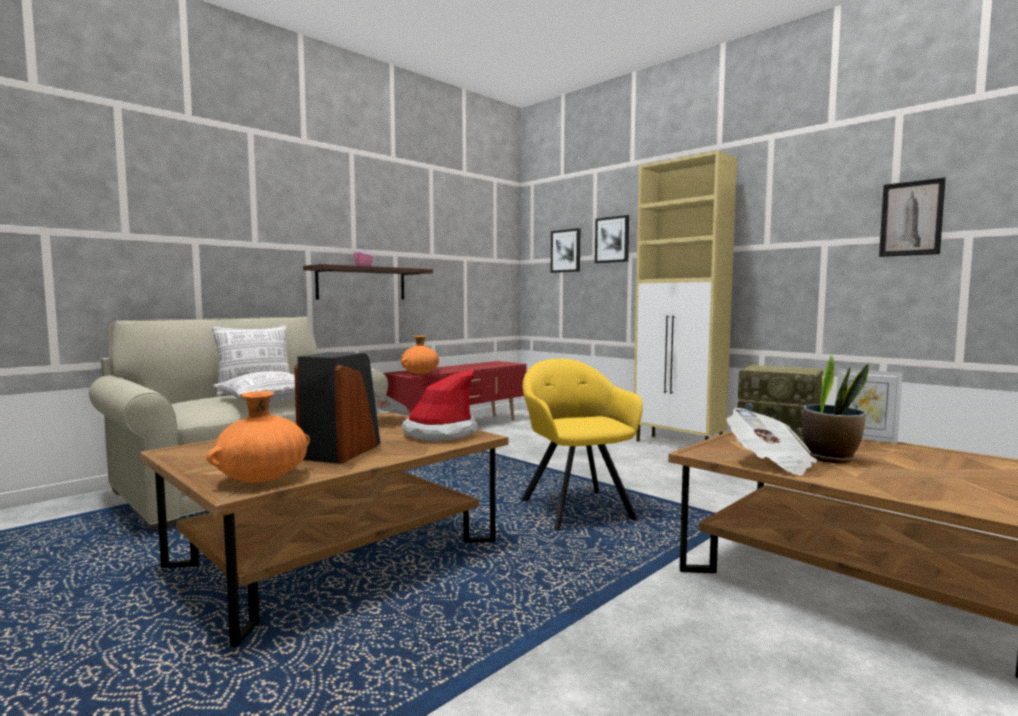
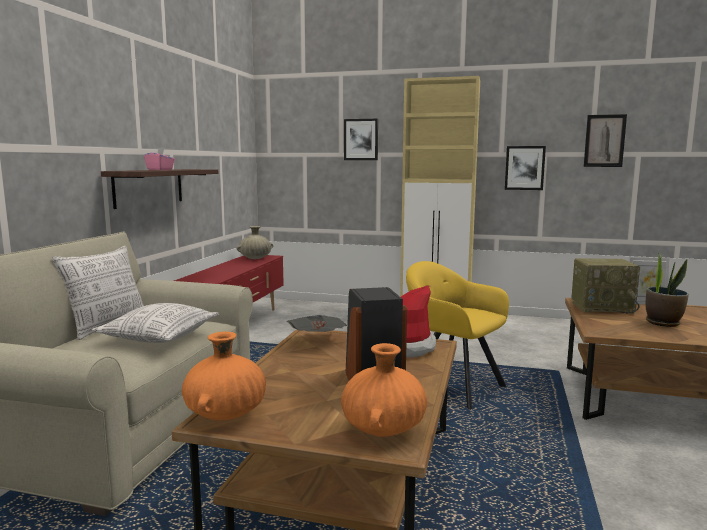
camera: 30 degrees left, 5 degrees up
(420, 373) = (214, 278): orange vase -> orange vase (225, 414)
(495, 364) = (255, 258): none -> beige vase
(566, 251) = (310, 147): picture -> picture (524, 168)
(770, 463) = (649, 333): newspaper -> none

